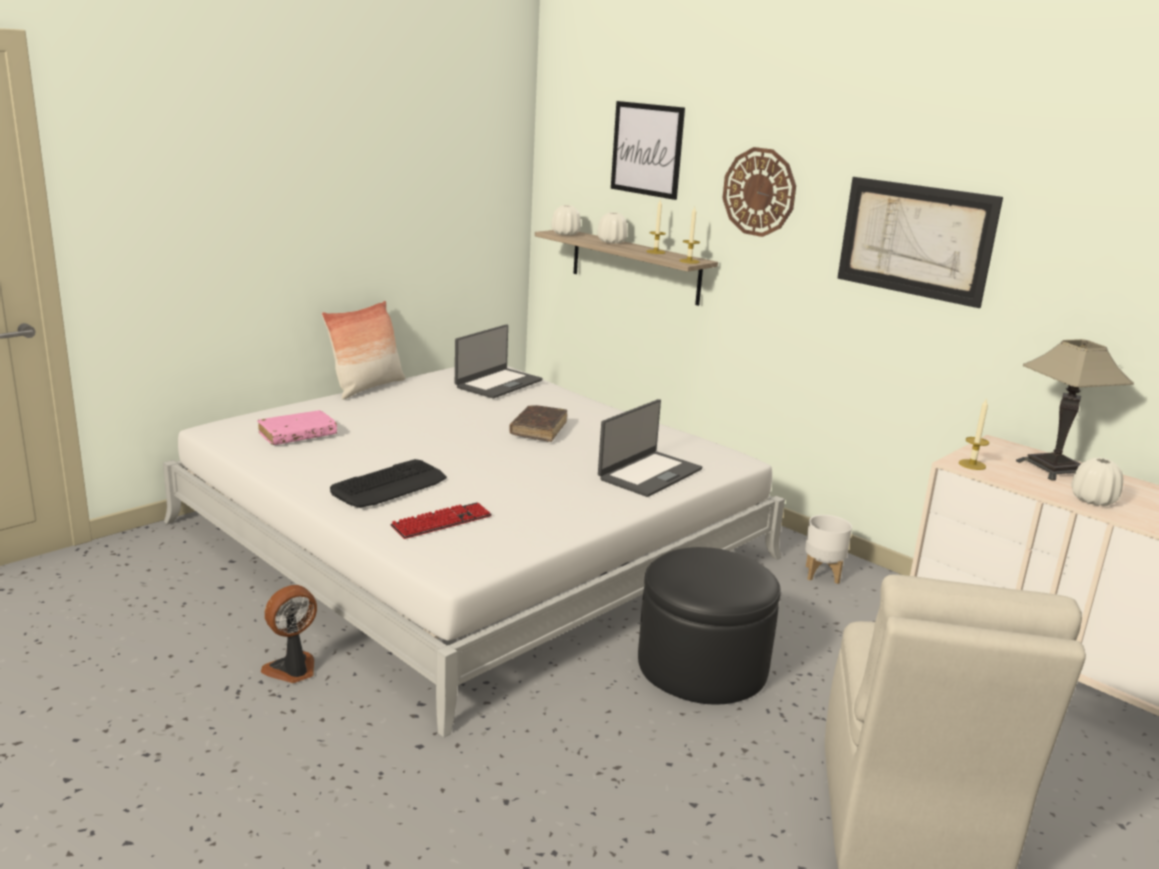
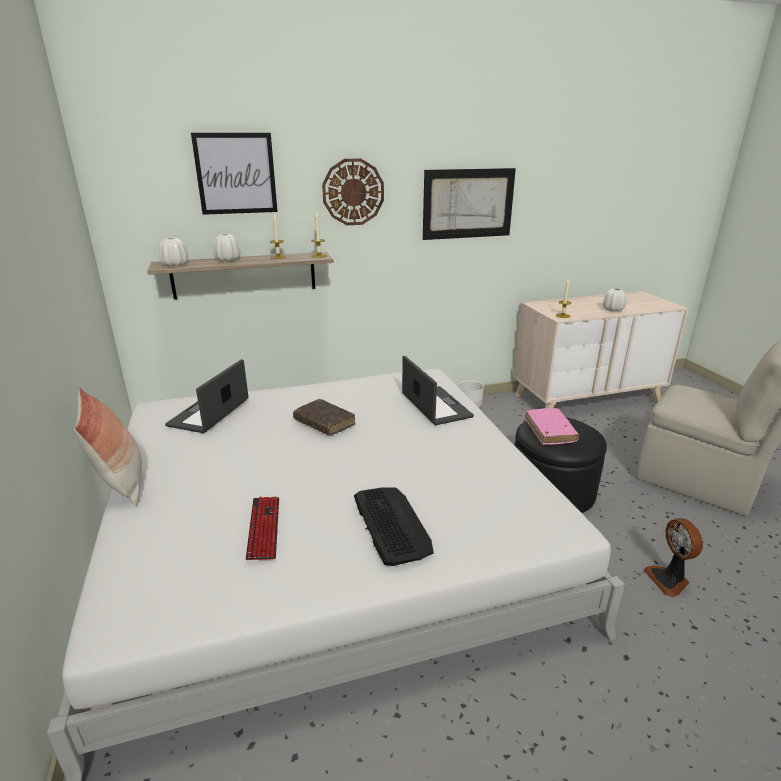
camera: 60 degrees left, 5 degrees up
(293, 670) = (494, 722): fan -> fan (669, 580)
(297, 435) = (206, 560): pink book -> pink book (550, 431)
(442, 522) = (478, 513): keyboard -> keyboard (264, 528)
(498, 384) = (210, 413): laptop -> laptop turned 135 degrees counterclockwise
(1053, 468) = (571, 304): table lamp -> none

